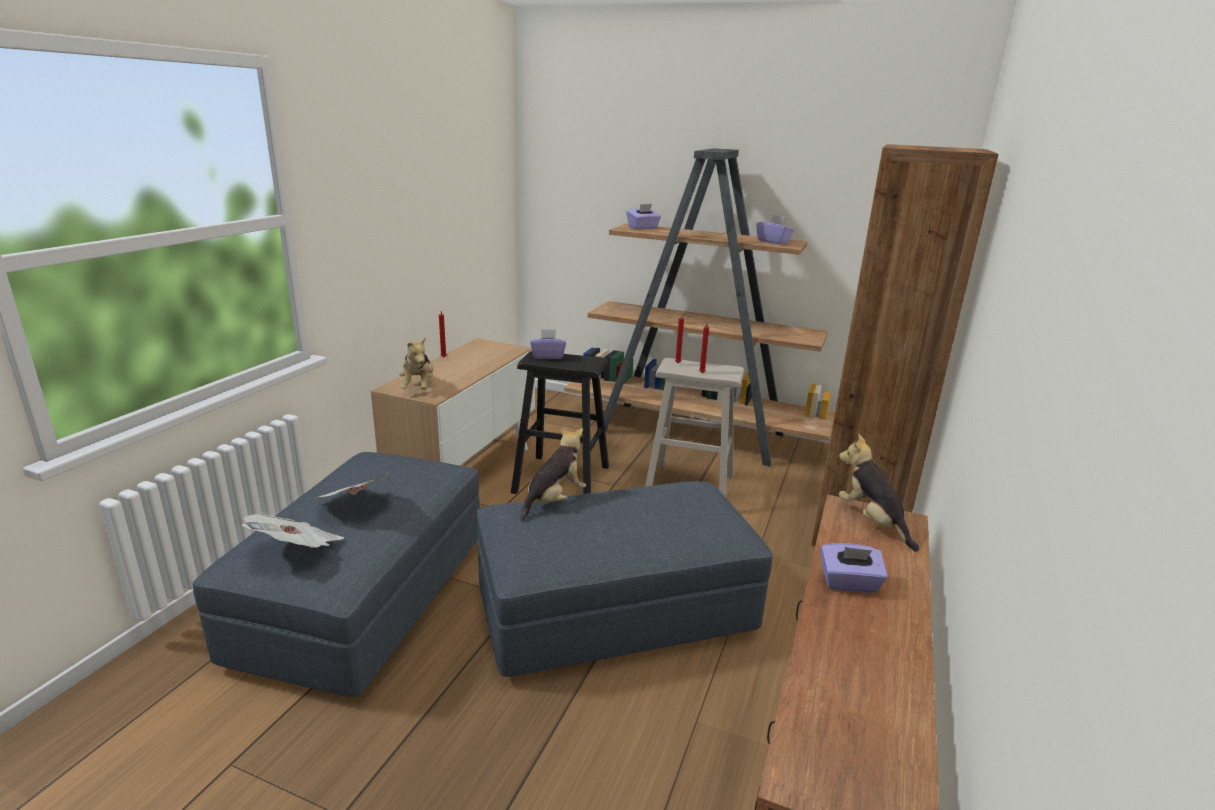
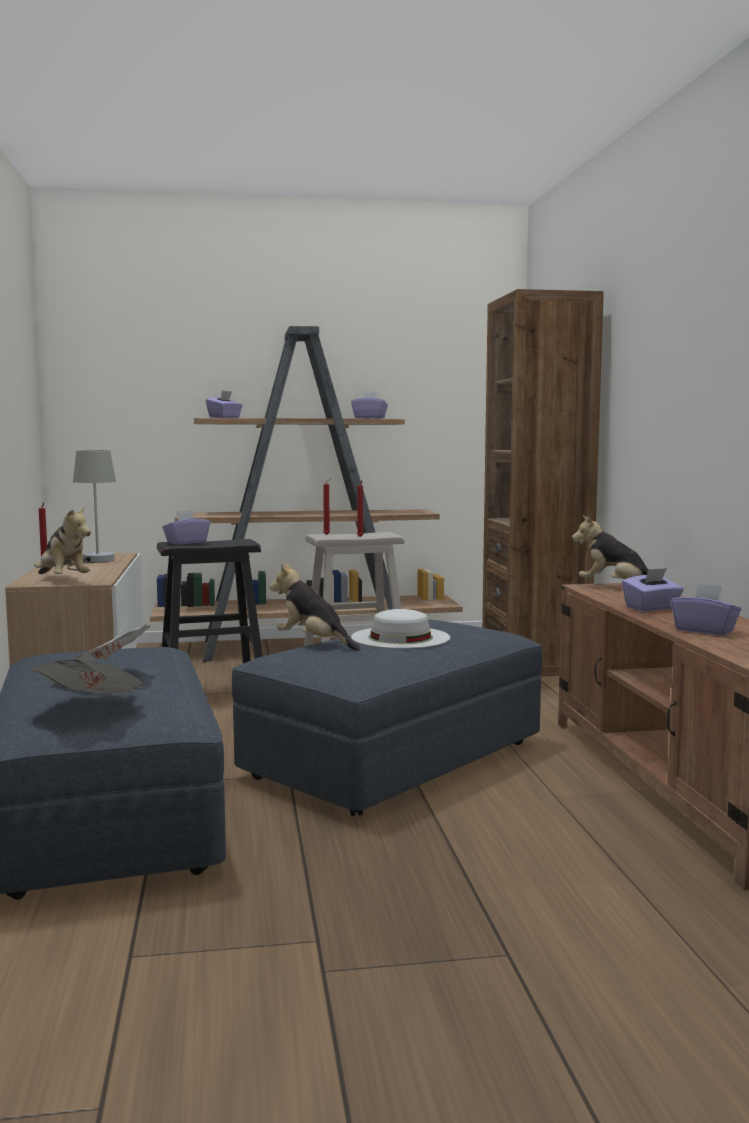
camera: 30 degrees left, 15 degrees down
(480, 359) = (93, 562): none -> grey table lamp
(554, 500) = (314, 643): plush toy -> plush toy turned 60 degrees counterclockwise
(631, 514) = (400, 637): none -> white hat
(837, 661) = (704, 630): none -> purple tissue box

